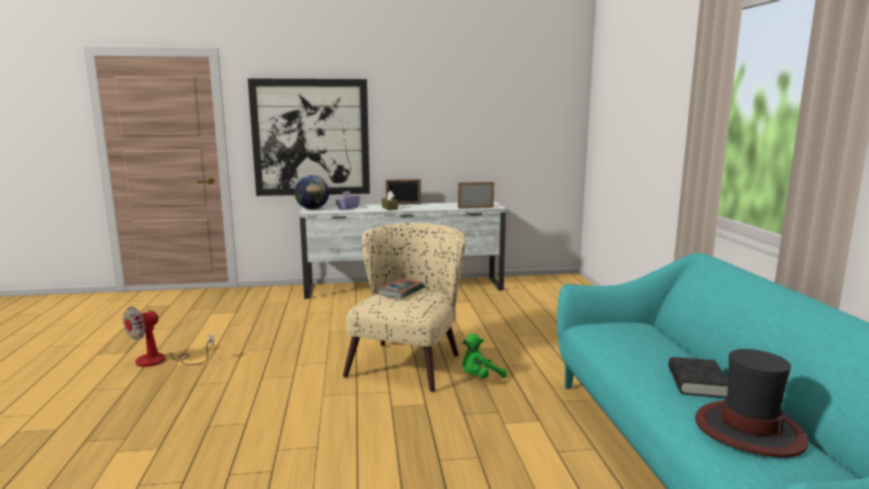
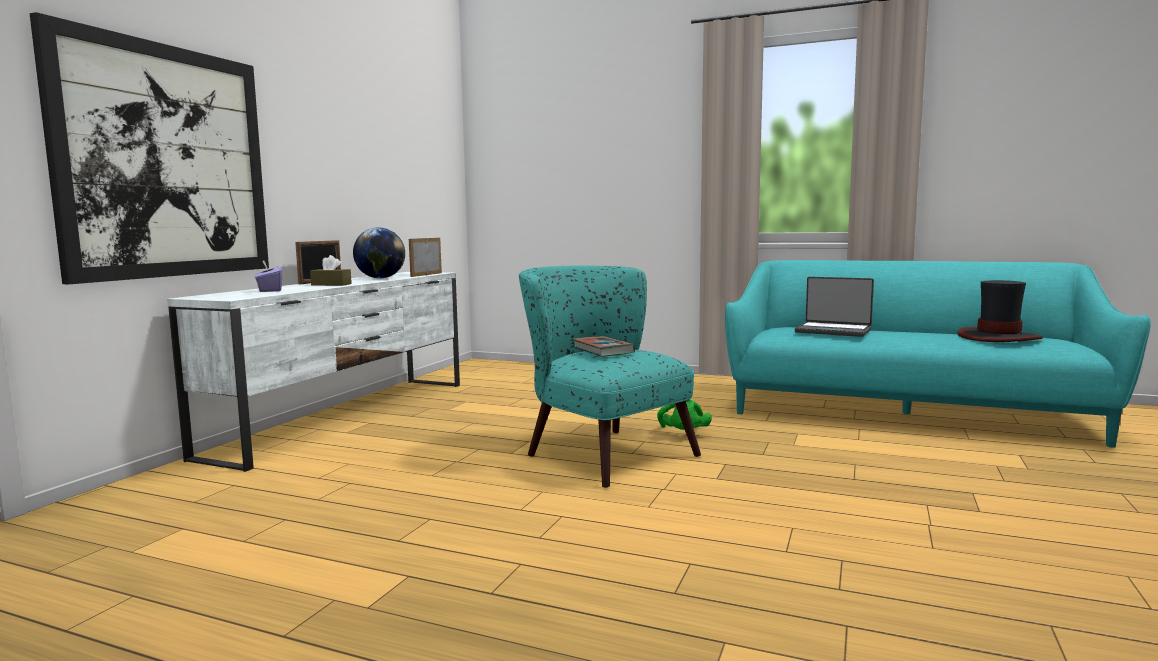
camera: 60 degrees left, 5 degrees down
(161, 361) = (316, 622): fan -> none
(312, 209) = (219, 297): globe -> globe (380, 278)
(410, 360) = (600, 452): beige armchair -> turquoise armchair
(641, 345) = (833, 331): none -> laptop
(697, 382) = (916, 333): black book -> none

